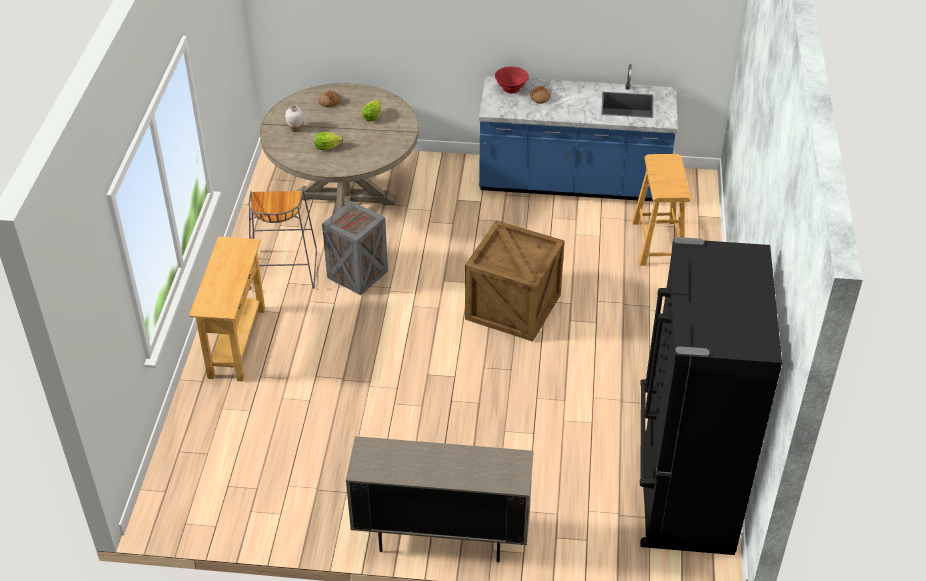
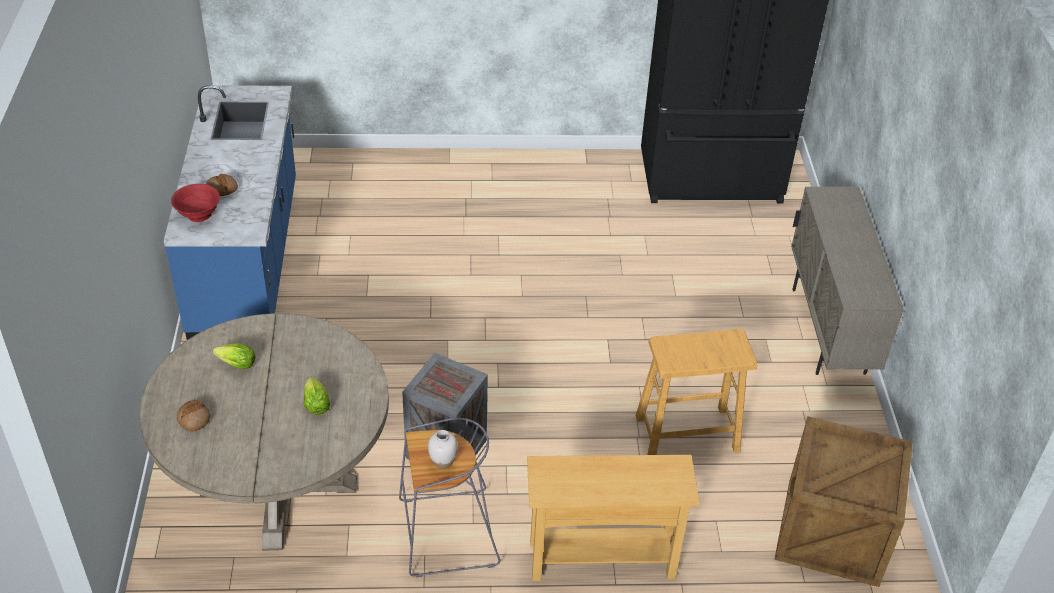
camera: 100 degrees left, 0 degrees up
(296, 128) = (267, 449): white vase -> white vase (442, 462)
(513, 308) = (486, 299): crate -> crate (834, 531)
(657, 243) = (359, 192): beige stool -> beige stool (686, 433)

